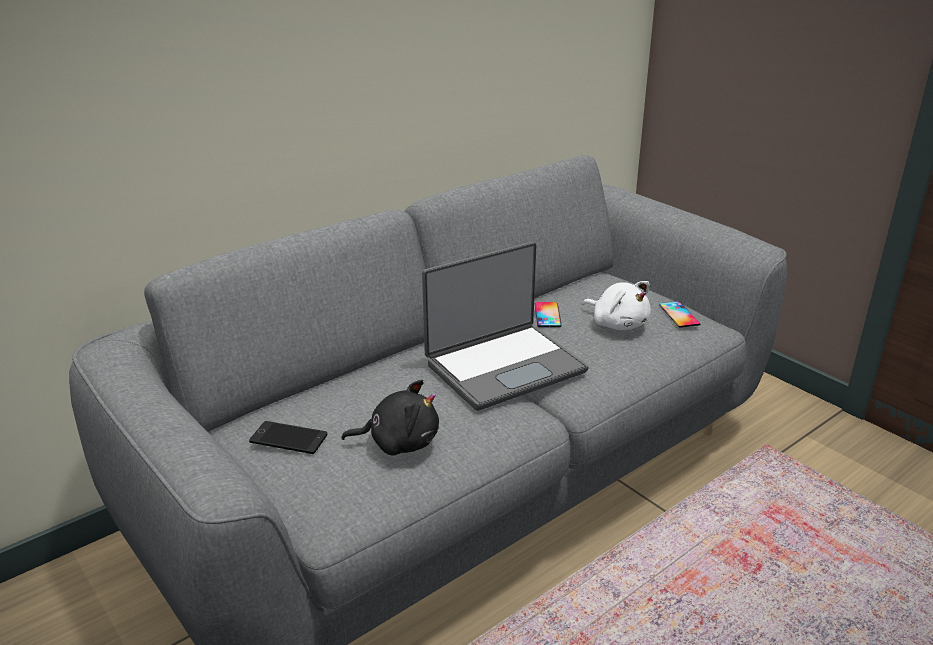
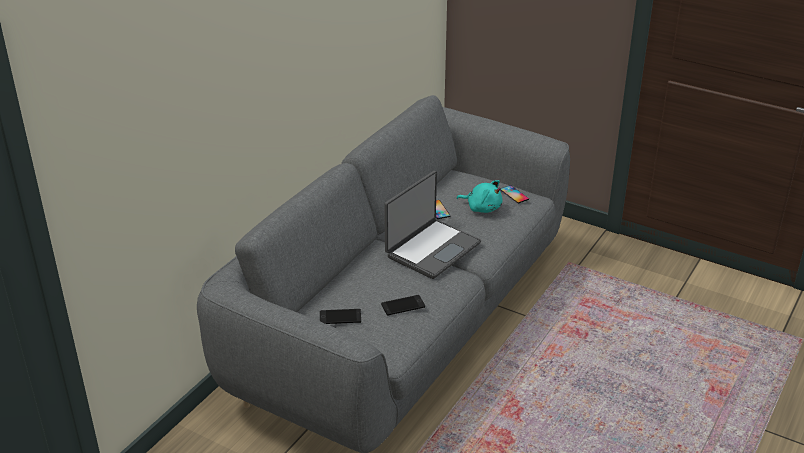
camera: 20 degrees left, 5 degrees up
(399, 442) = (403, 305): black plush toy -> phone
(618, 324) = (482, 208): white plush toy -> turquoise plush toy

